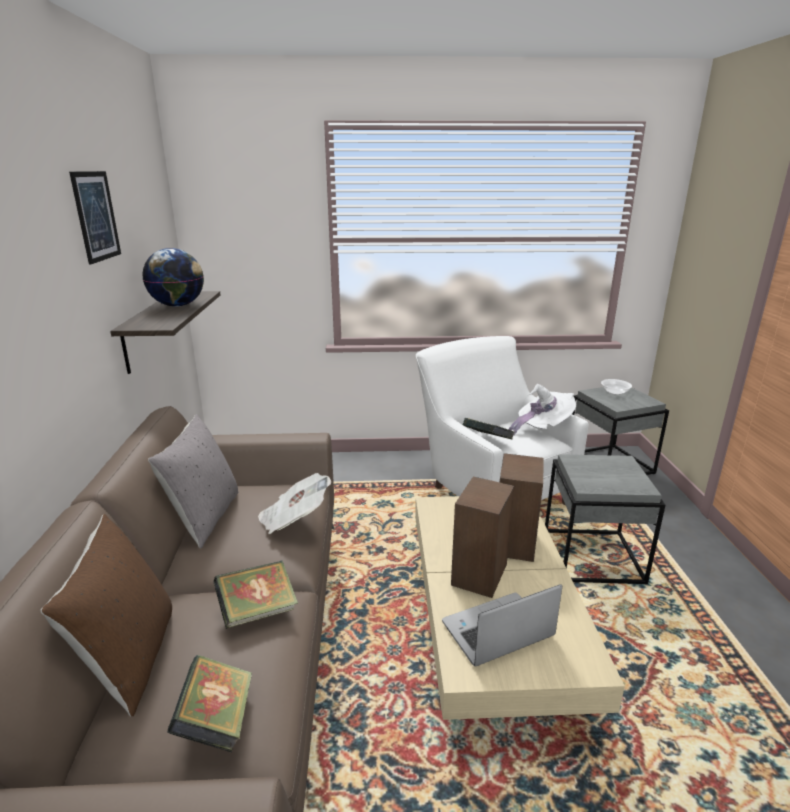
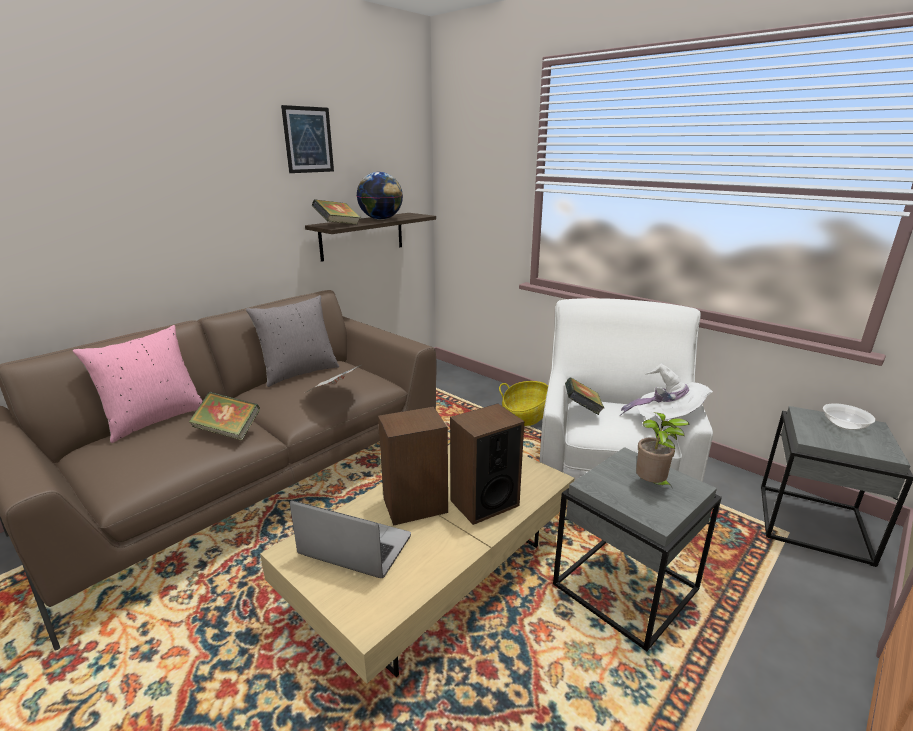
camera: 45 degrees right, 0 degrees up
(130, 659) = (154, 420): brown pillow -> pink pillow
(217, 721) = (121, 466): book -> book (338, 225)
(372, 473) = (525, 416): none -> basket
(609, 470) = (652, 485): none -> potted plant

